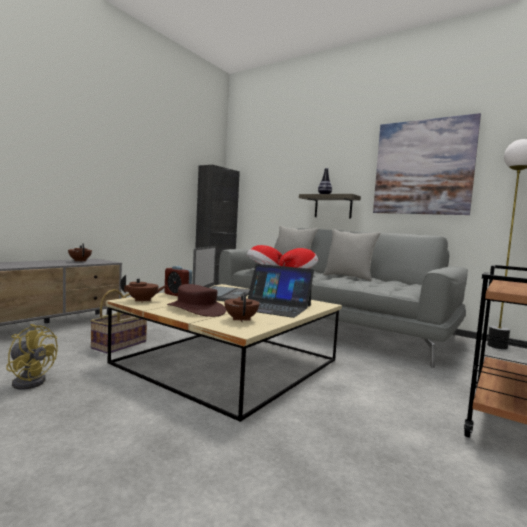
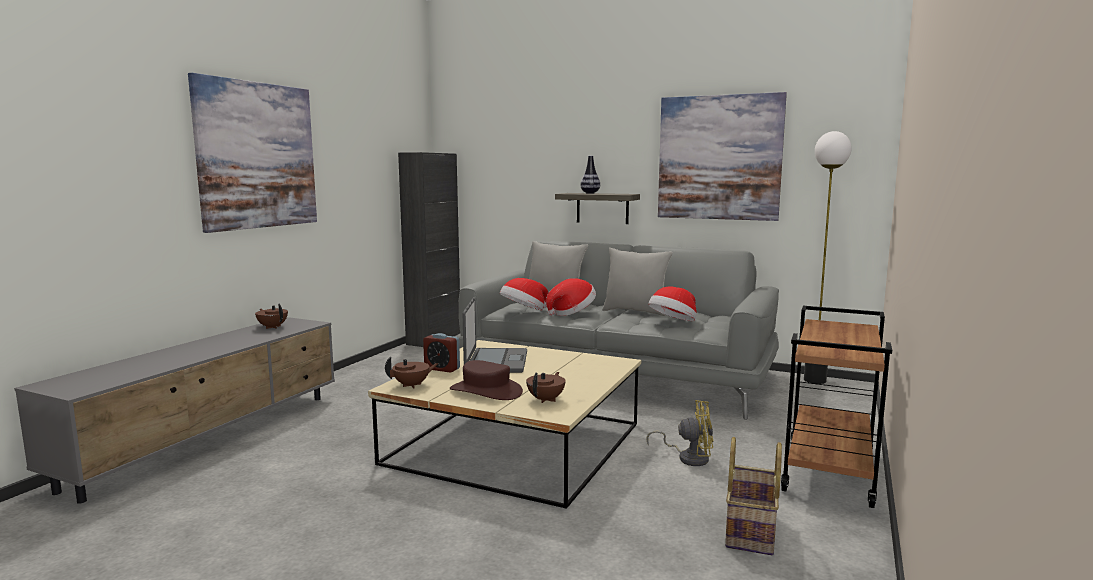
camera: 10 degrees left, 5 degrees up
(30, 381) = (305, 498): yellow fan -> yellow fan (688, 457)
(87, 144) = (257, 155): none -> picture
(120, 345) = (369, 439): basket -> basket (751, 530)
(241, 320) = (546, 399): brown teapot -> brown teapot turned 45 degrees clockwise
(272, 307) = (566, 374): laptop -> none
(375, 284) = (673, 323): none -> hat

